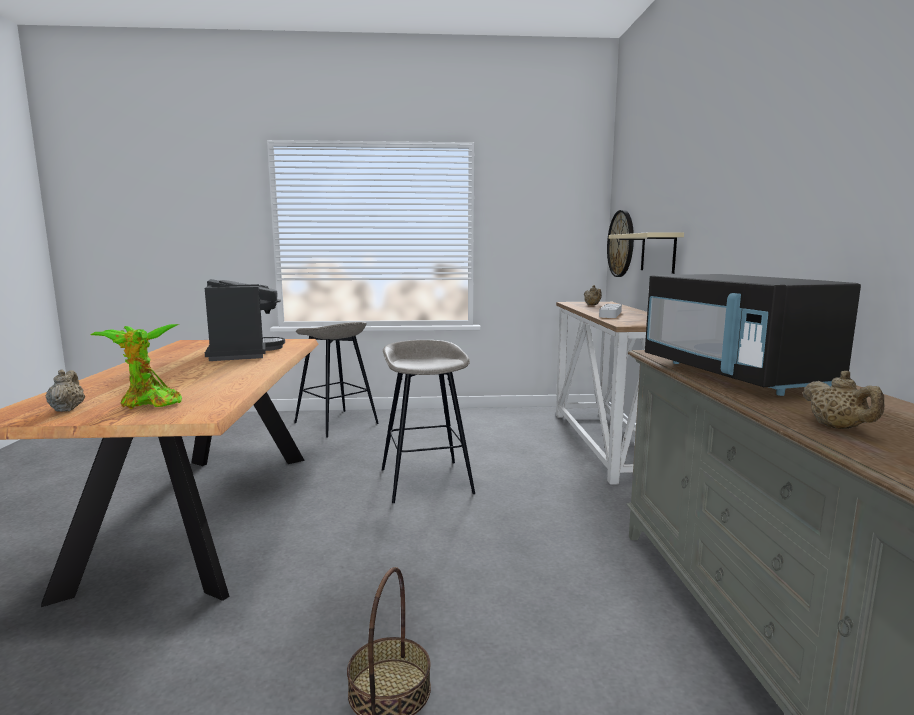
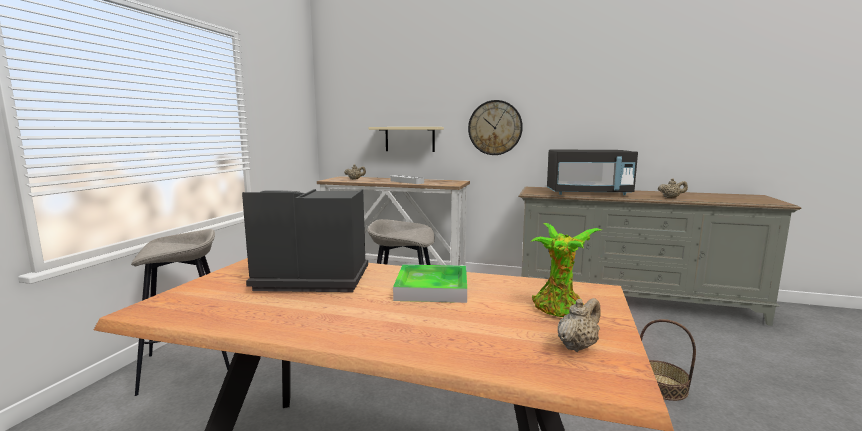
camera: 70 degrees left, 0 degrees up
(67, 409) = (577, 346): beige teapot -> beige teapot turned 135 degrees clockwise
(216, 374) = (432, 288): none -> tray
(621, 243) = (346, 132): wall clock -> wall clock (495, 127)

